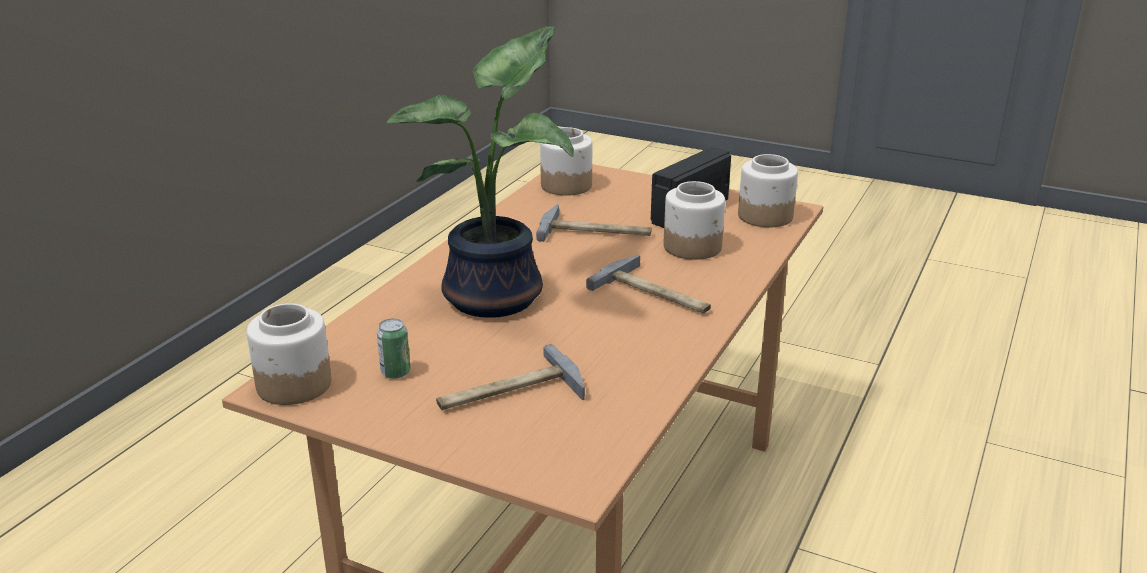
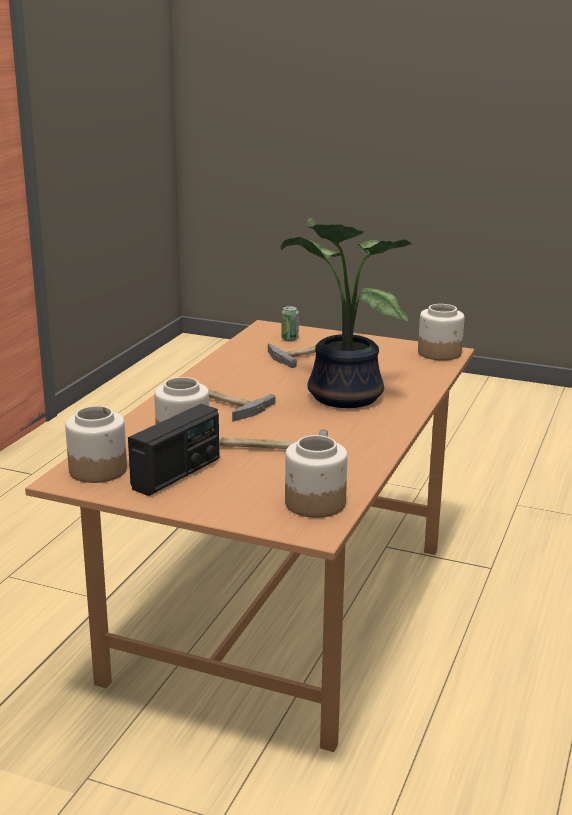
camera: 175 degrees right, 5 degrees down
(395, 372) = (384, 359): can -> can (289, 339)

